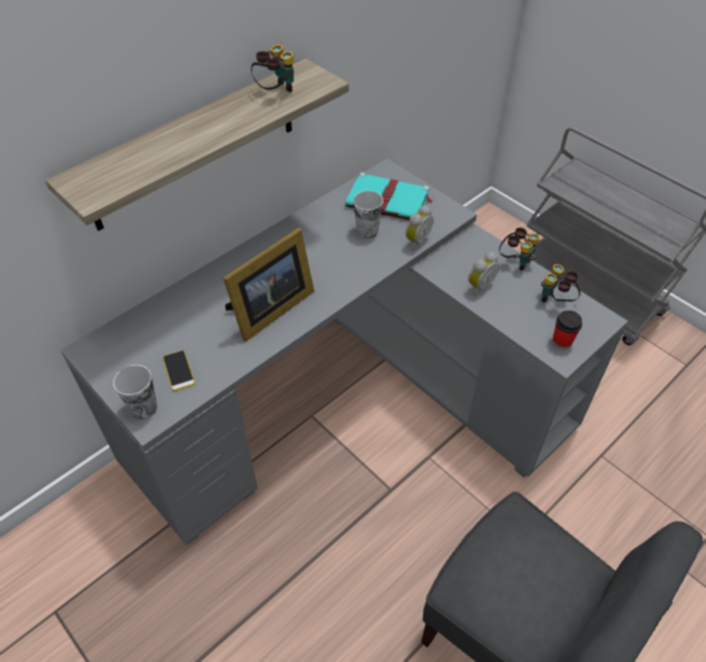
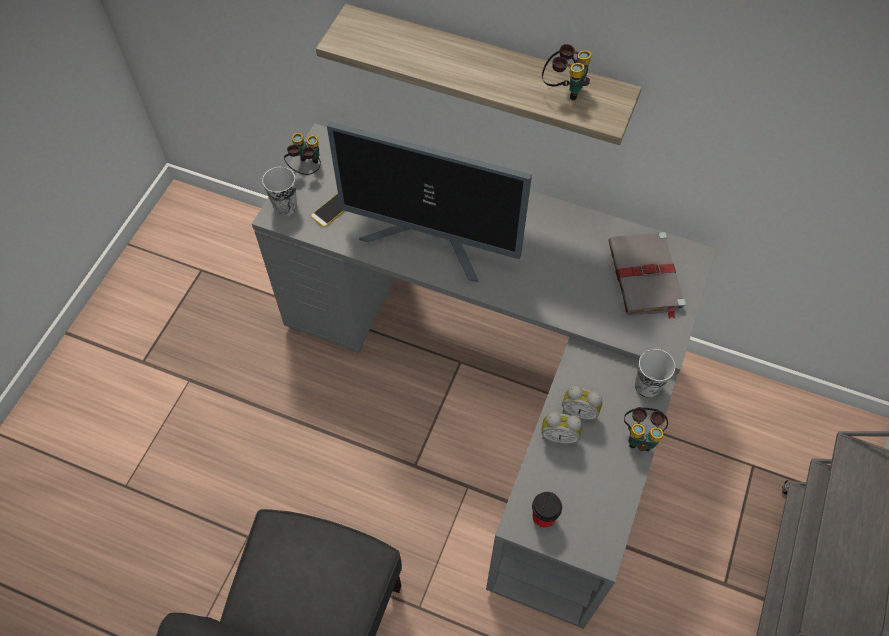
camera: 65 degrees right, 10 degrees up
(269, 310) = (432, 241): picture frame -> monitor
(367, 231) = (585, 276): cup -> cup (647, 386)
(389, 201) = (645, 277): turquoise book -> grey book
(416, 240) = (599, 325): alarm clock -> alarm clock (559, 436)
(556, 301) = (601, 495): binoculars -> binoculars (306, 168)

